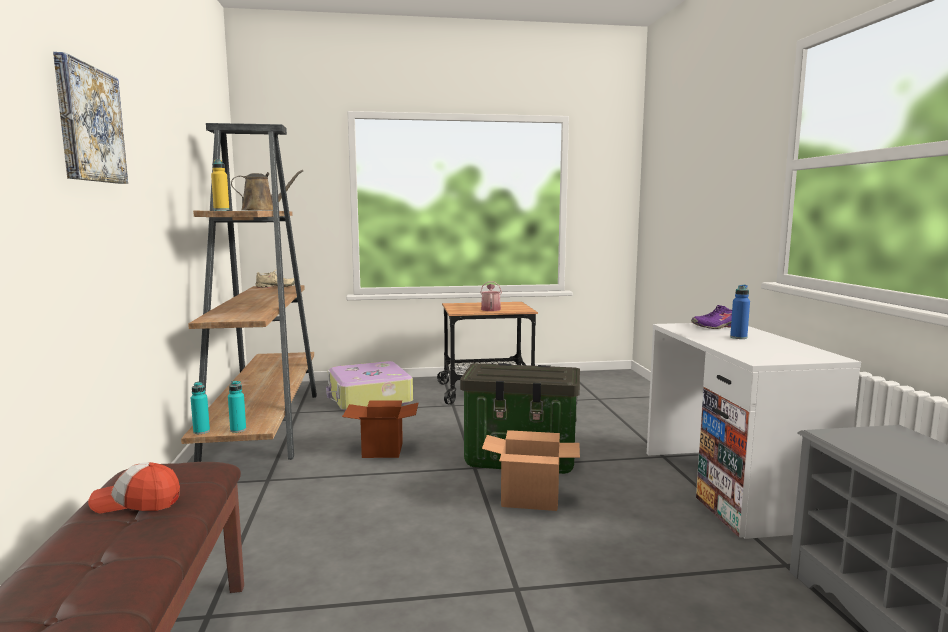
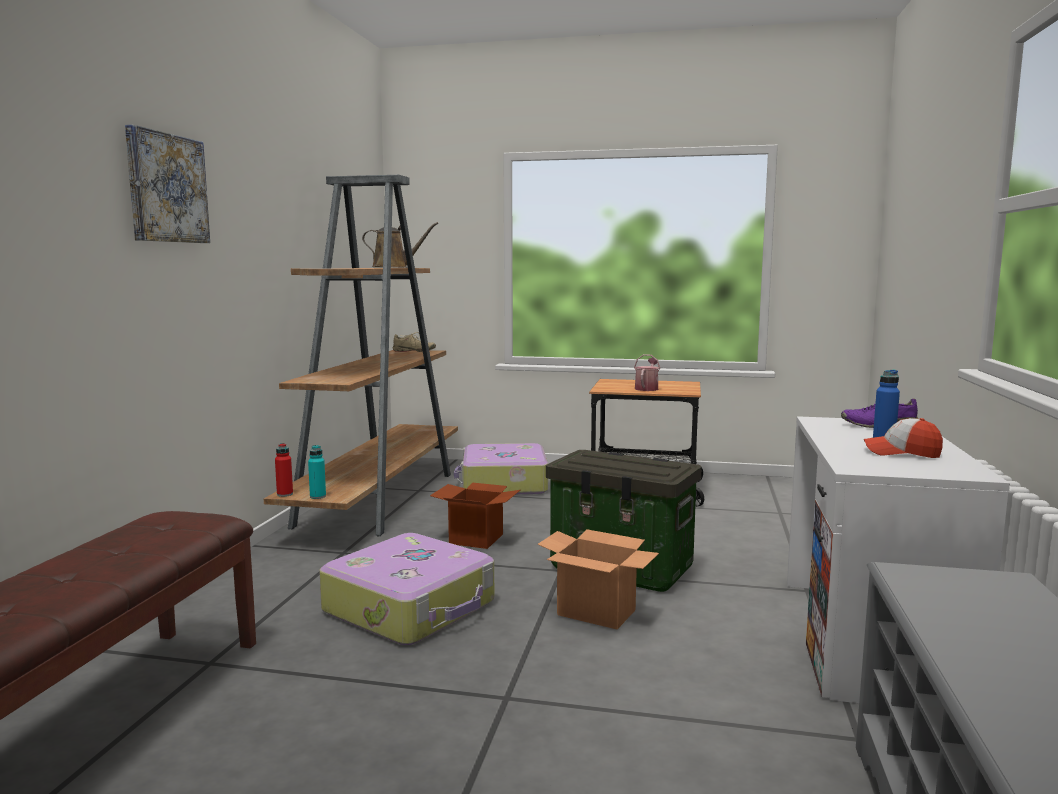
camera: 20 degrees right, 0 degrees up
(136, 502) = (134, 539): cap -> cap (901, 453)
(201, 431) = (285, 494): turquoise bottle -> red bottle
(221, 210) = (320, 268): yellow bottle -> none
(372, 521) = (411, 607): none -> suitcase

